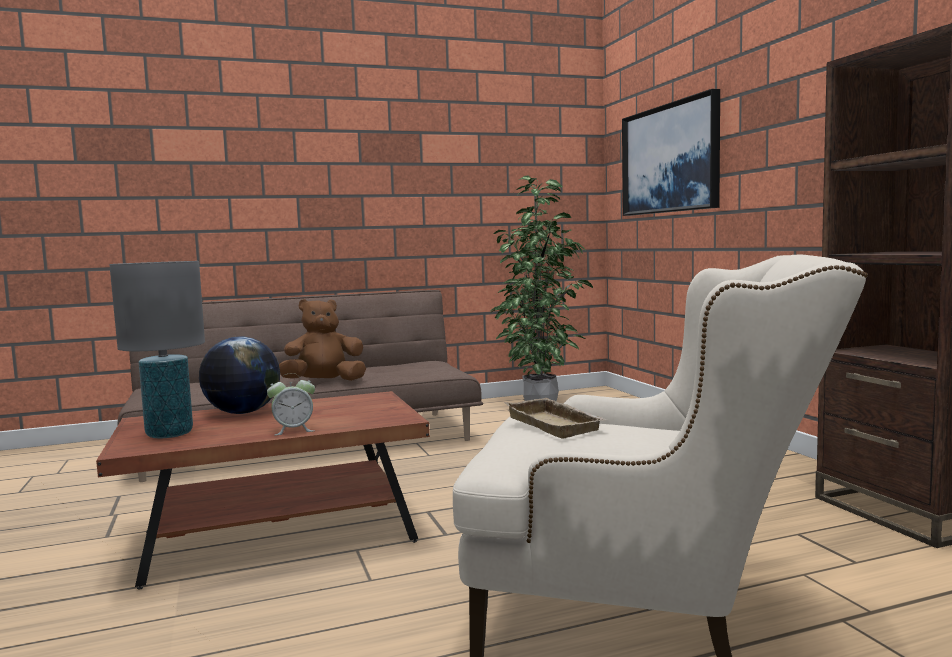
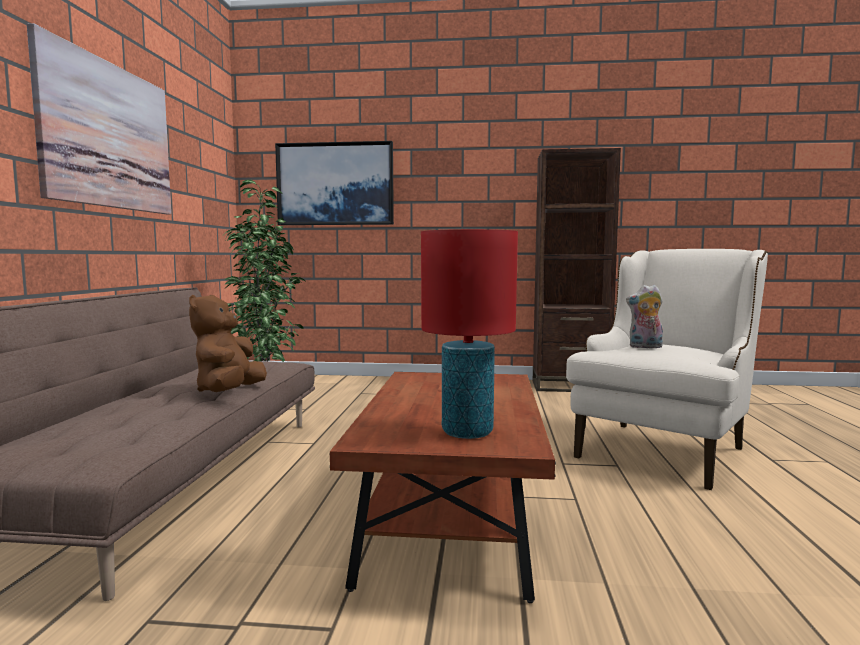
camera: 65 degrees left, 0 degrees up
(169, 434) = (467, 432): grey table lamp -> red table lamp
(242, 413) = (405, 408): globe -> none
(293, 430) = (512, 399): alarm clock -> none
(392, 161) = (108, 136): none -> picture
(557, 424) = (645, 347): beige tray -> plush toy

